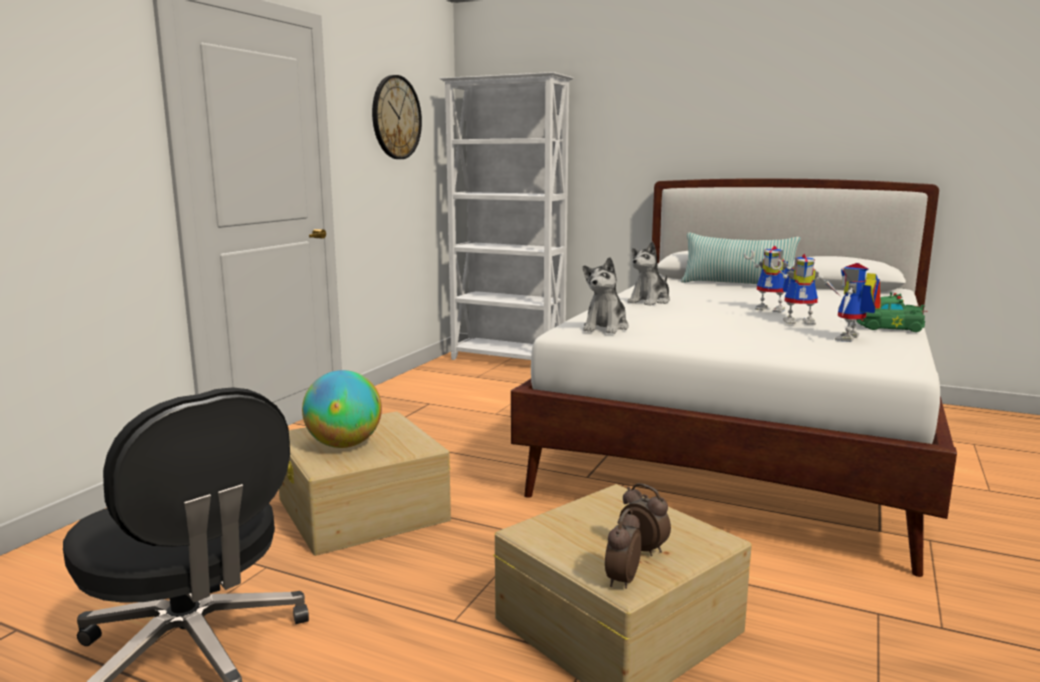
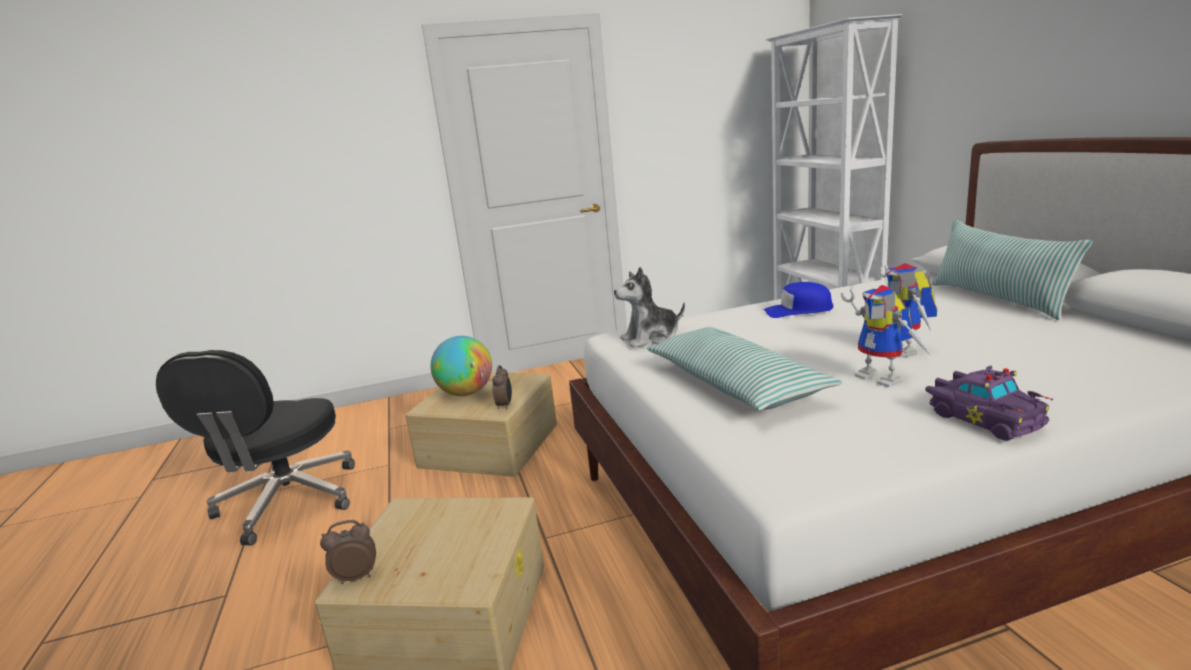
camera: 50 degrees right, 5 degrees up
(396, 117) = (705, 90): wall clock -> none
(644, 549) = (418, 562): alarm clock -> alarm clock (505, 405)
(650, 301) = (798, 310): plush toy -> blue cap
(743, 338) = (735, 384): none -> pillow
(852, 339) = (856, 424): toy robot -> none
(886, 327) = (983, 418): green toy car -> purple toy car

